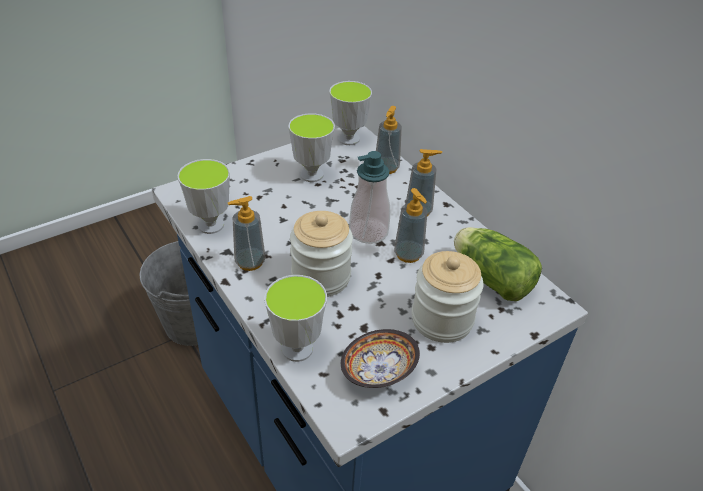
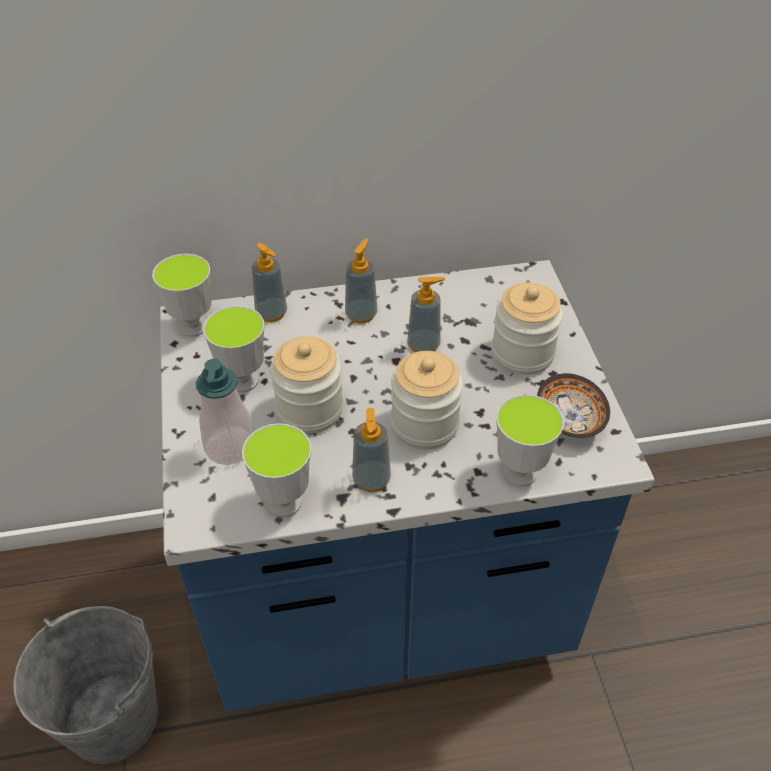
camera: 65 degrees left, 5 degrees up
(302, 213) = (310, 409): none -> jar
(368, 232) = (373, 364): soap dispenser -> soap dispenser (230, 447)
(489, 277) = (481, 301): lettuce -> none

